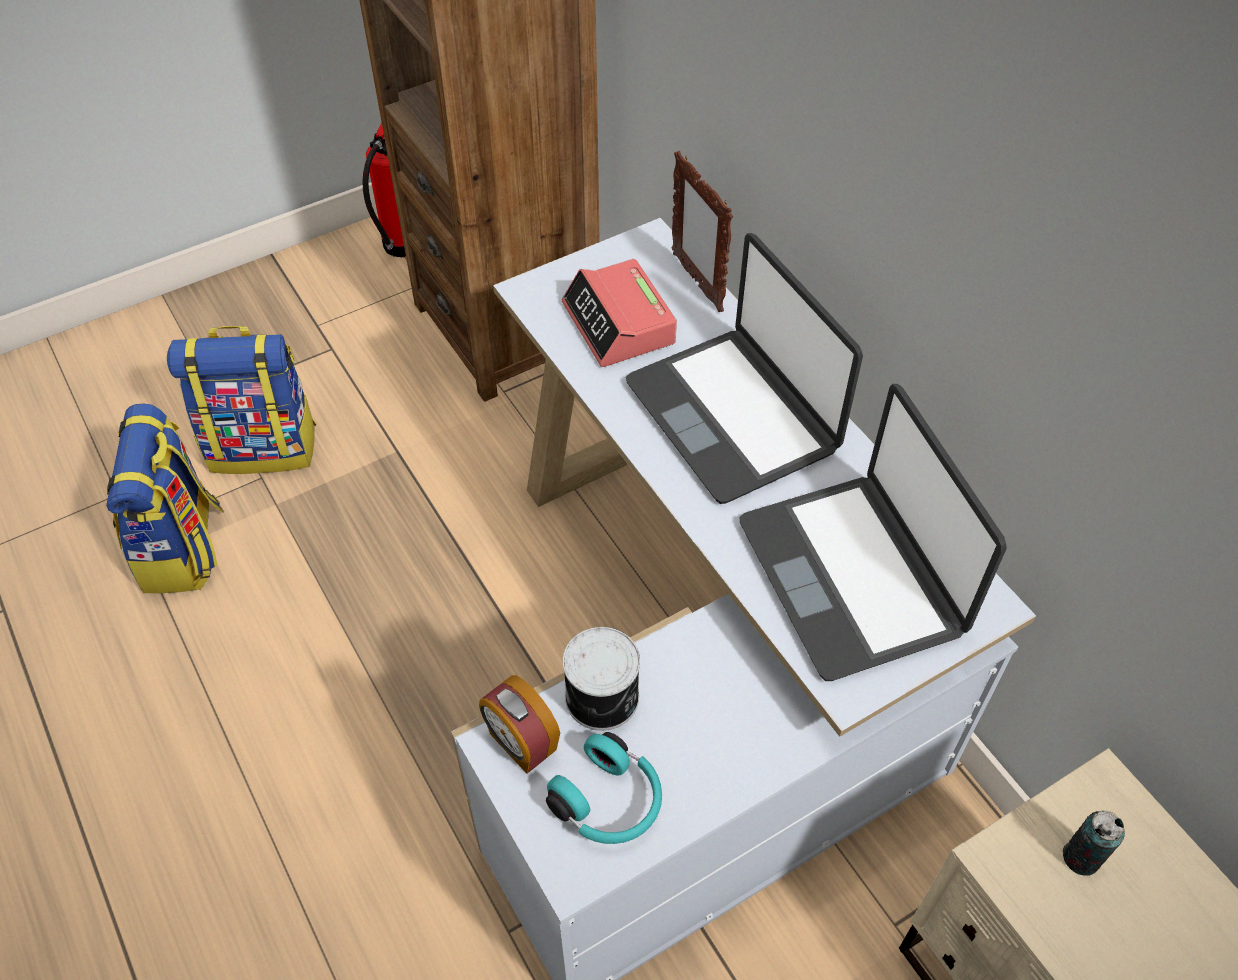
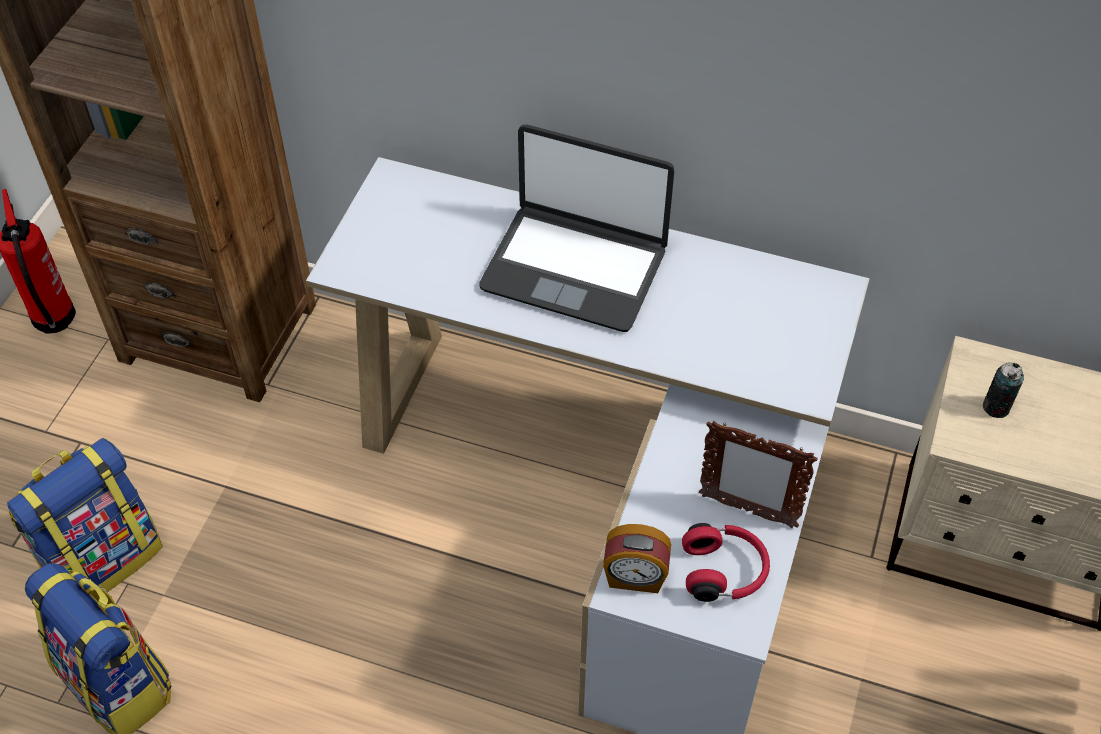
camera: 40 degrees left, 0 degrees up
(604, 697) = (657, 512): can -> none
(609, 802) = (724, 571): turquoise headphones -> red headphones
(619, 324) = (431, 253): alarm clock -> none
(697, 282) = (455, 189): picture frame -> picture frame (747, 510)
(852, 576) = (749, 324): laptop -> none

